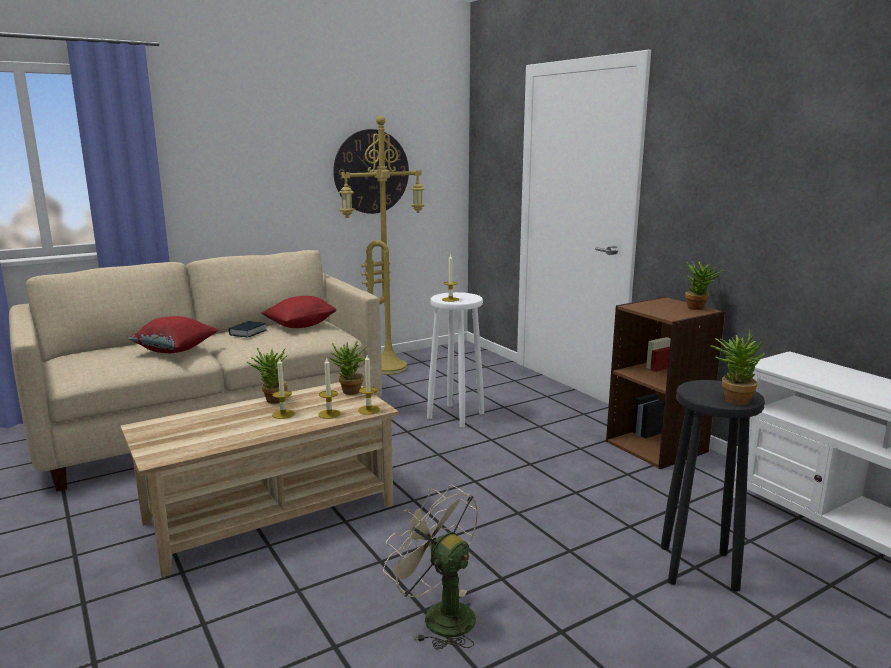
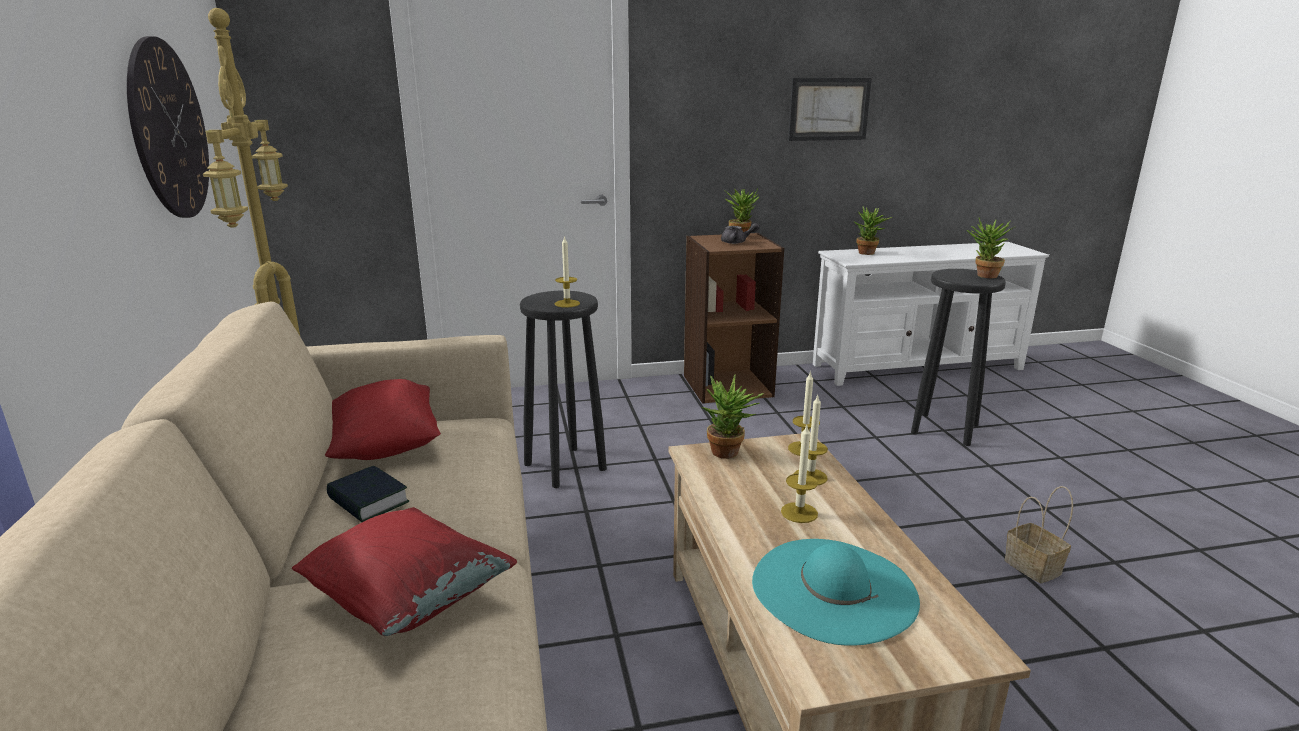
camera: 70 degrees left, 5 degrees up
(207, 426) = (833, 589): none -> turquoise hat
(272, 401) = (736, 518): potted plant -> potted plant (868, 254)
(439, 616) = (1034, 567): beige fan -> basket
(456, 416) = (566, 466): white stool -> black stool
(667, 309) = (737, 242): none -> grey teapot
(816, 194) = (828, 109): none -> picture

